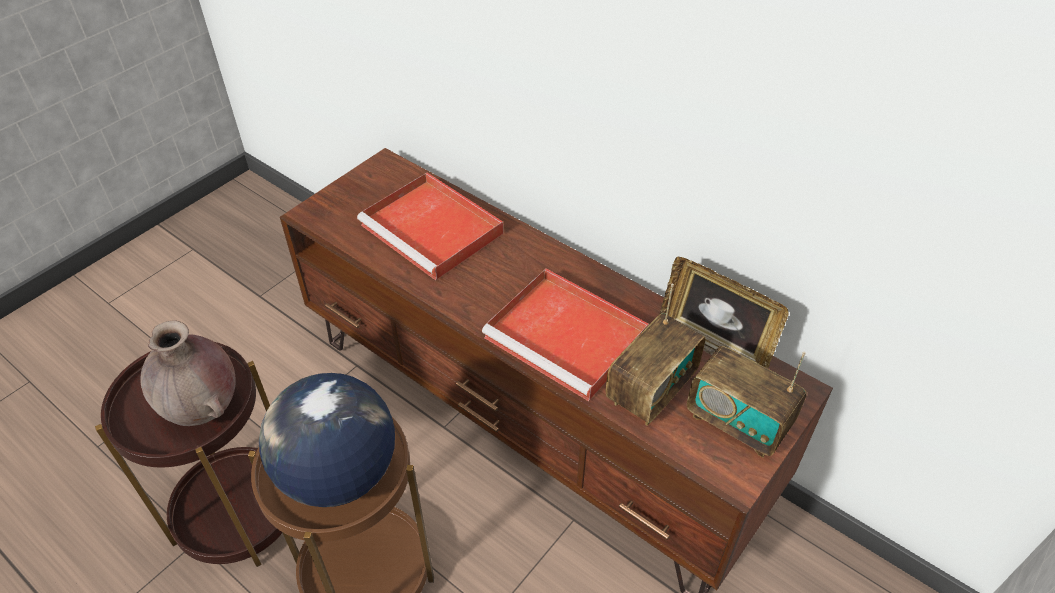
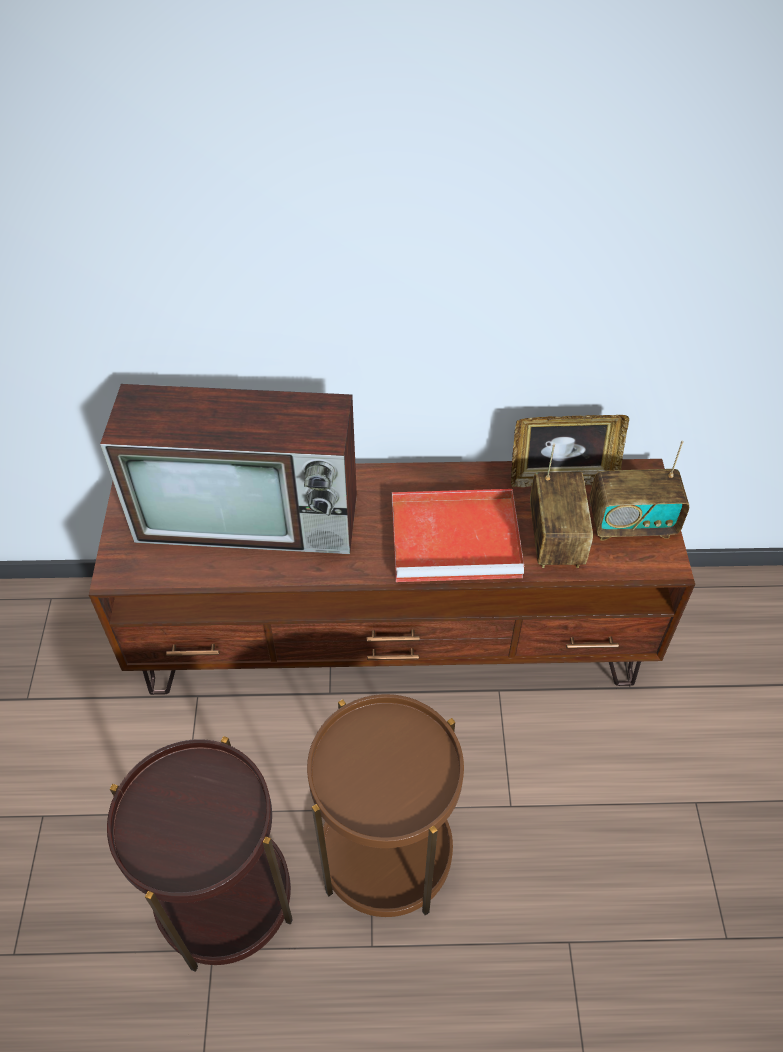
camera: 40 degrees left, 5 degrees up
(204, 410) = (222, 808): brown vase -> none
(338, 474) = (396, 770): globe -> none
(434, 230) = (252, 517): red tray -> television

